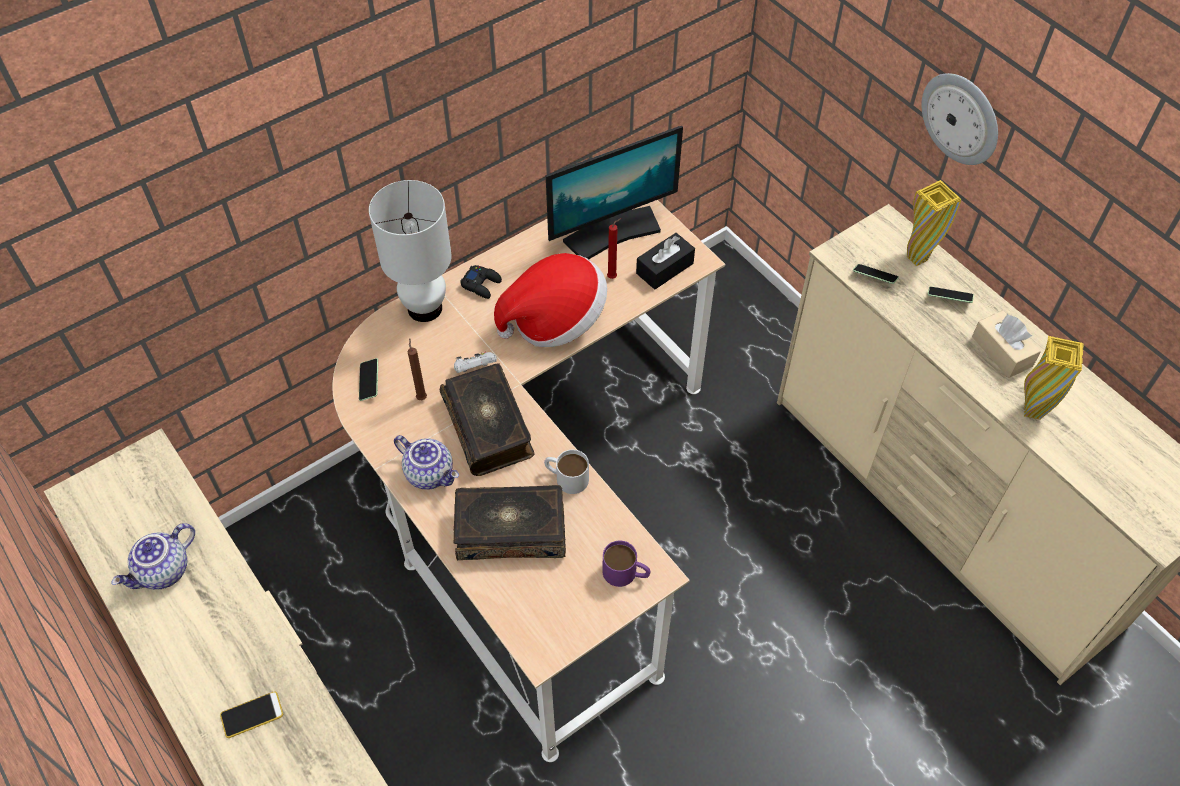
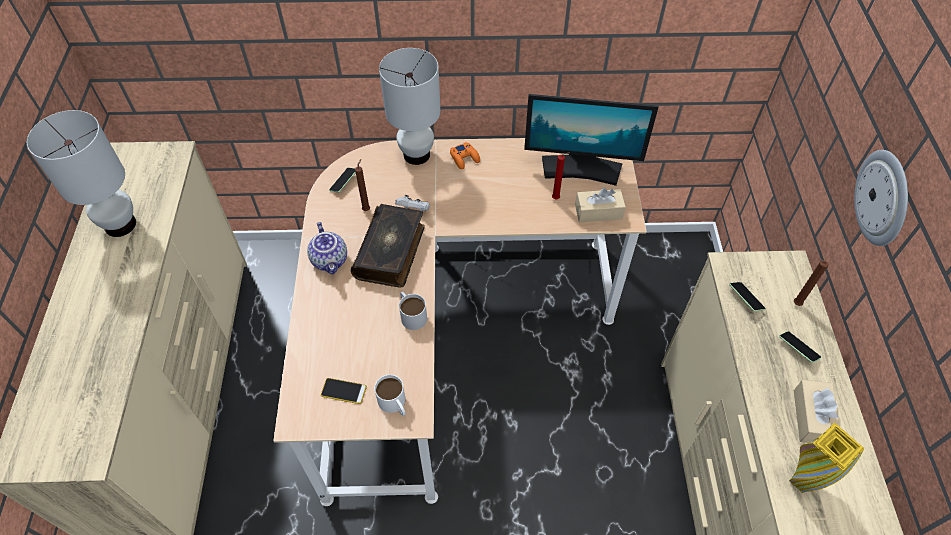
camera: 35 degrees right, 0 degrees up
(164, 572) = (121, 225): teapot -> white table lamp
(252, 715) = (86, 341): phone -> phone (343, 391)
(481, 284) = (465, 158): black game controller -> orange game controller
(510, 530) = (347, 327): book -> none
(555, 320) = (493, 206): hat -> none
(626, 573) = (394, 404): purple mug -> white mug
(664, 268) = (598, 211): black tissue box -> beige tissue box
(917, 258) = (795, 304): yellow vase -> brown candle

